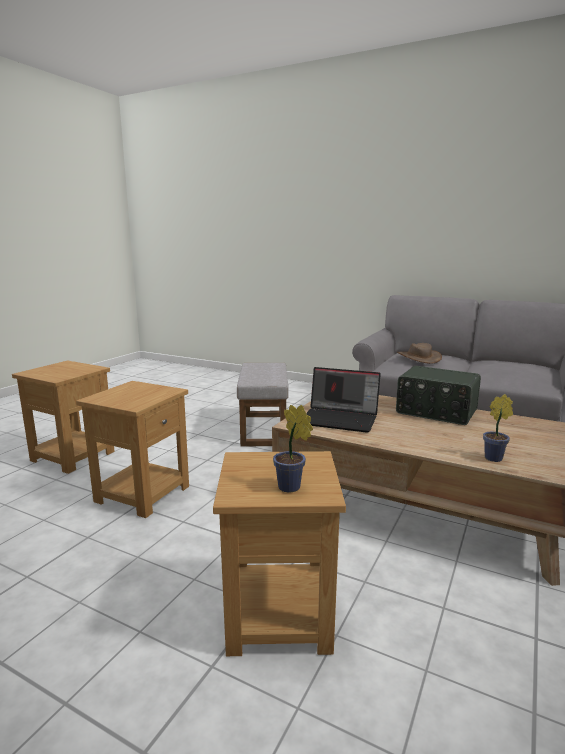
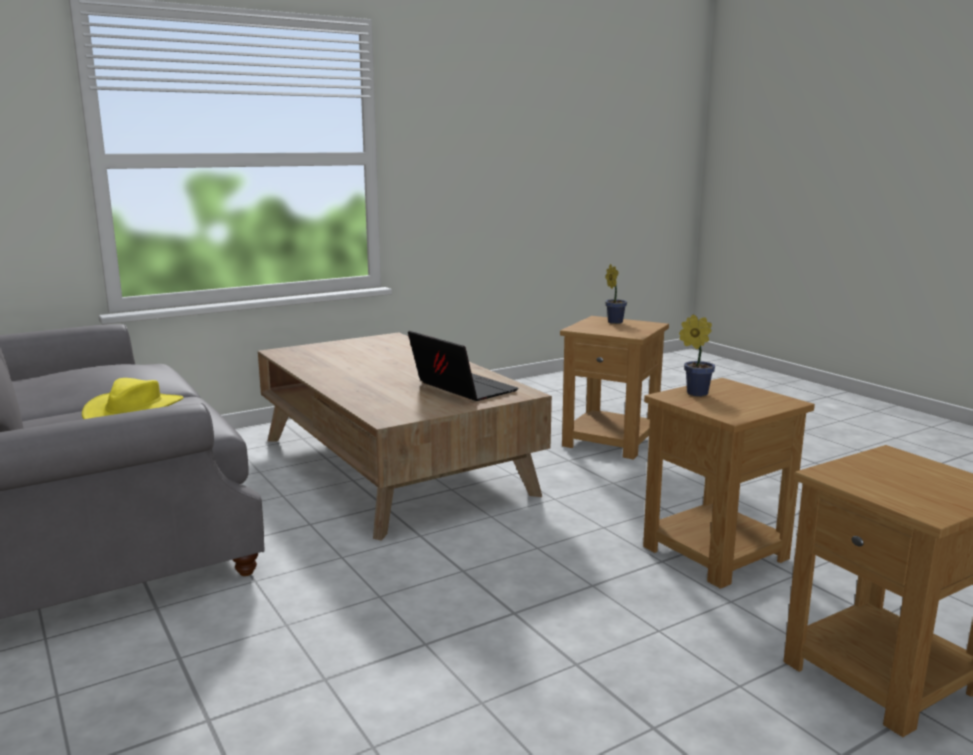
camera: 150 degrees left, 0 degrees up
(264, 430) = (419, 630): grey ottoman -> none
(419, 357) = (134, 410): brown hat -> yellow hat
(436, 412) = (343, 377): radio -> none
(495, 458) = (406, 347): potted plant -> potted plant (694, 393)

